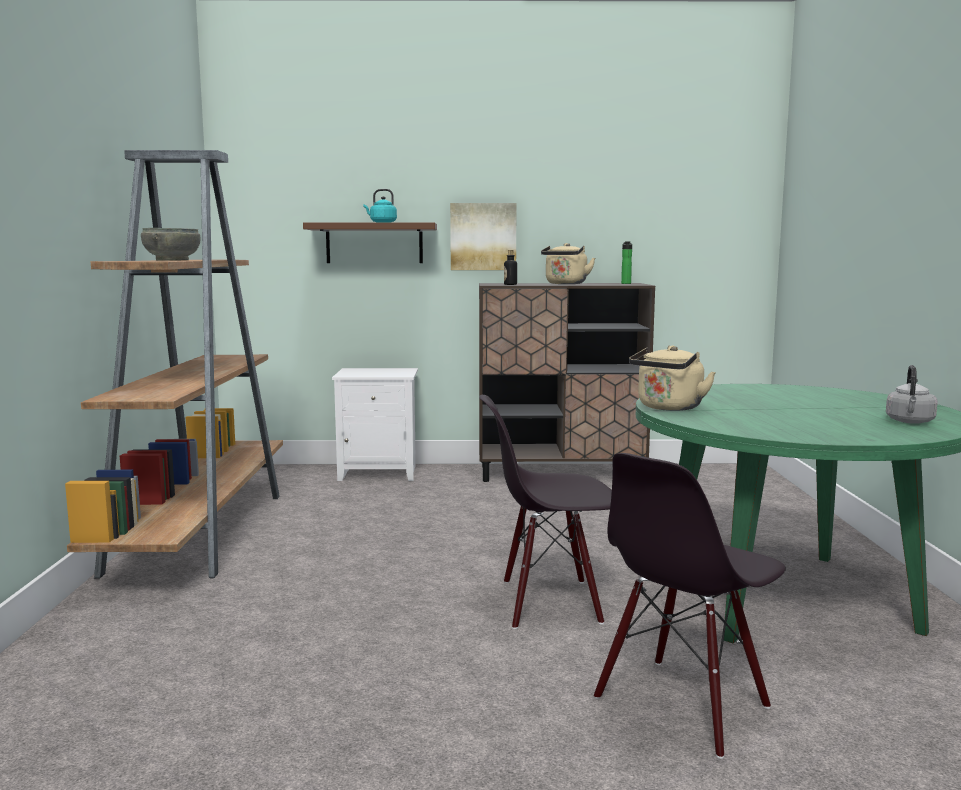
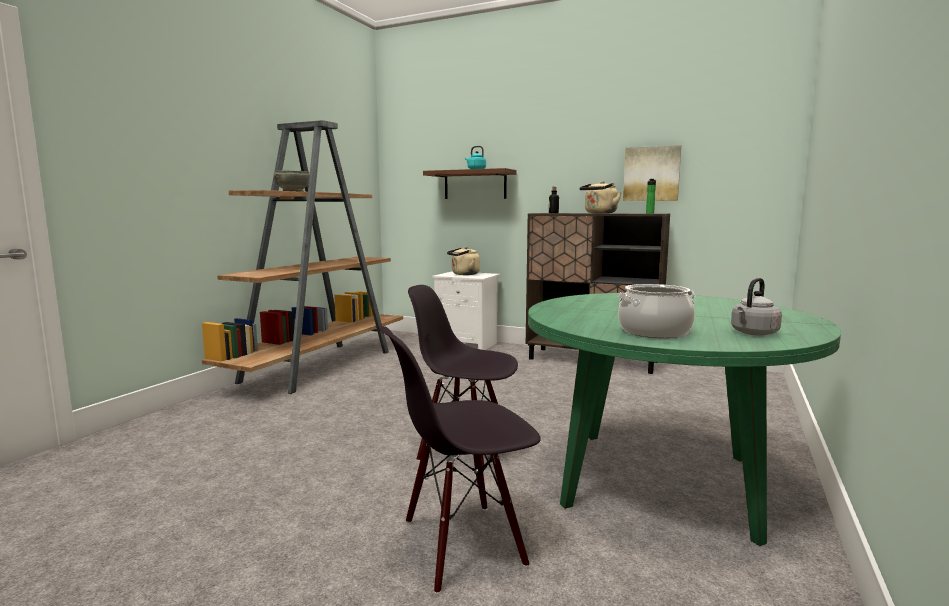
camera: 25 degrees right, 0 degrees up
(483, 236) = (548, 178): picture -> picture (651, 174)
(668, 408) = (559, 305): beige kettle -> beige kettle (464, 274)
(832, 429) = (654, 331): none -> cooking pot

